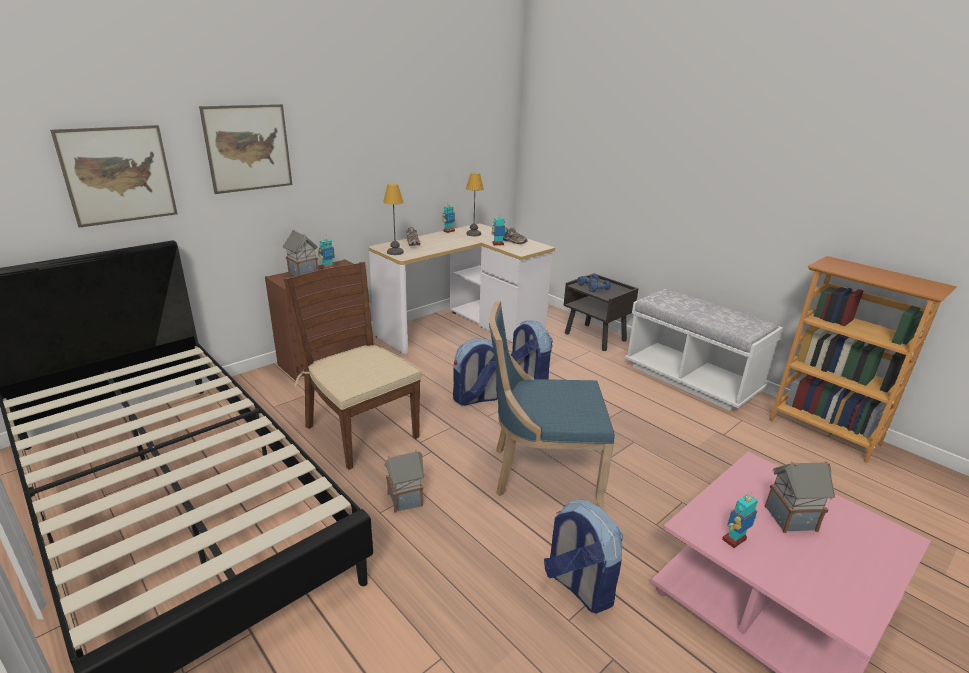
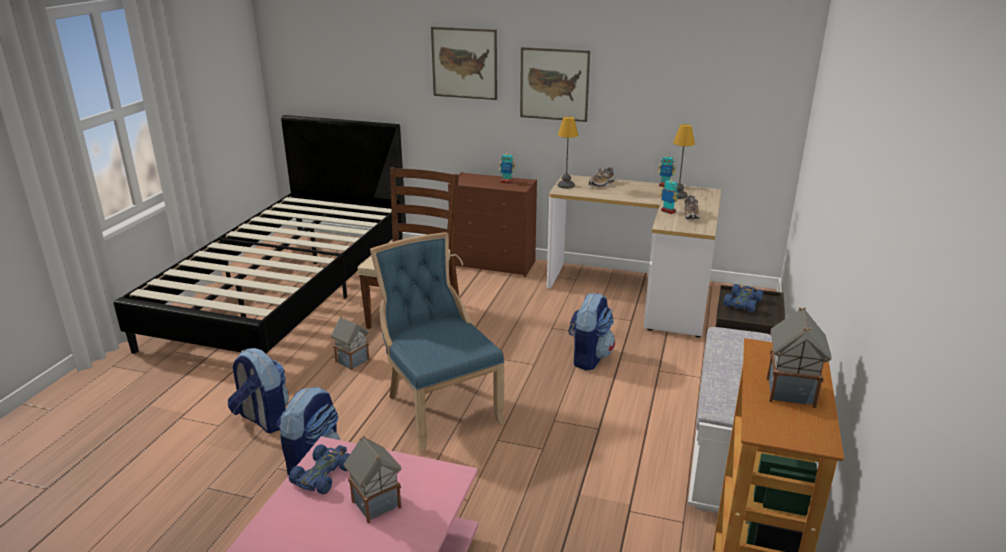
camera: 60 degrees right, 0 degrees up
(118, 175) = (374, 70): picture -> picture (554, 84)
(303, 273) = (484, 178): toy house -> toy house (790, 391)
(476, 399) = (517, 344): backpack -> backpack (263, 420)
(734, 540) = (323, 474): toy robot -> blue toy car

